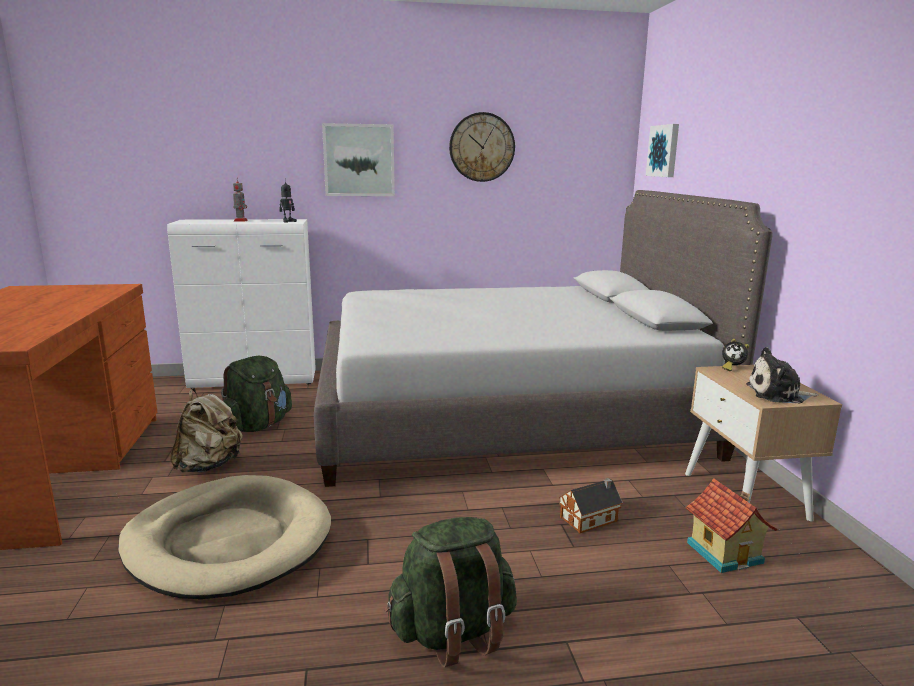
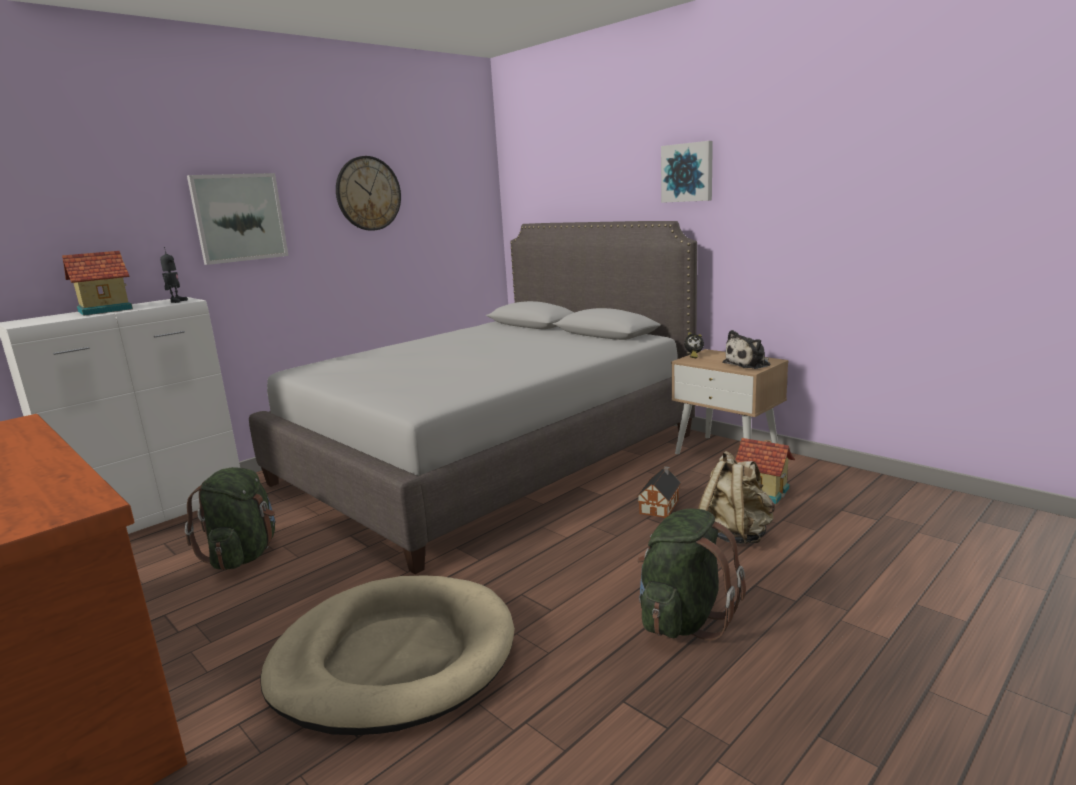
camera: 35 degrees left, 0 degrees up
(209, 466) = (249, 611): beige backpack -> beige backpack (736, 534)
(241, 220) = (104, 310): toy robot -> toy house
(664, 151) = (541, 186): picture -> picture (687, 172)

